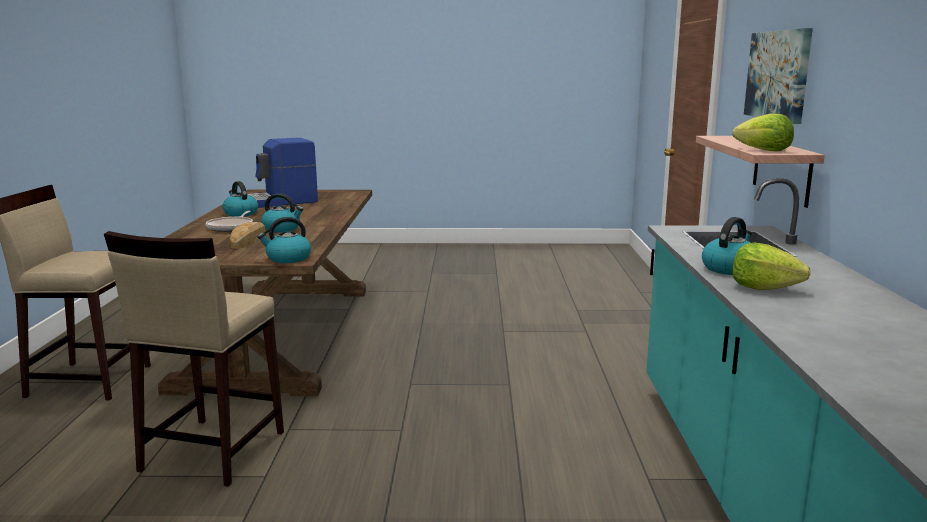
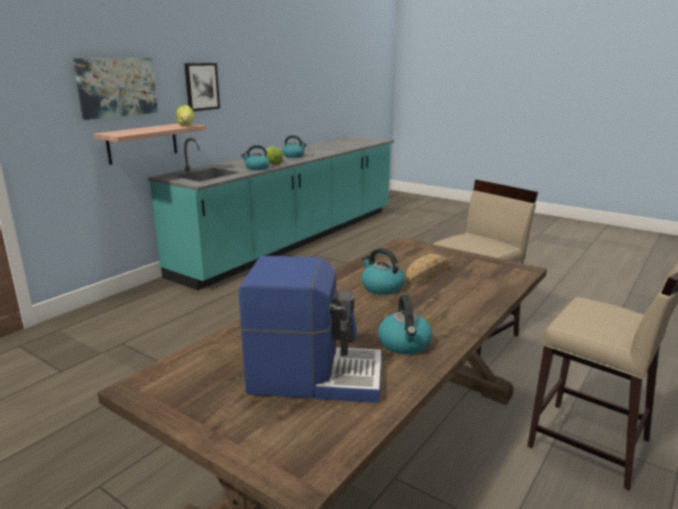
camera: 145 degrees left, 5 degrees up
(231, 227) = (433, 305): frying pan -> none
(288, 258) = (410, 245): kettle -> kettle (294, 156)
(865, 88) = (201, 86): none -> picture

